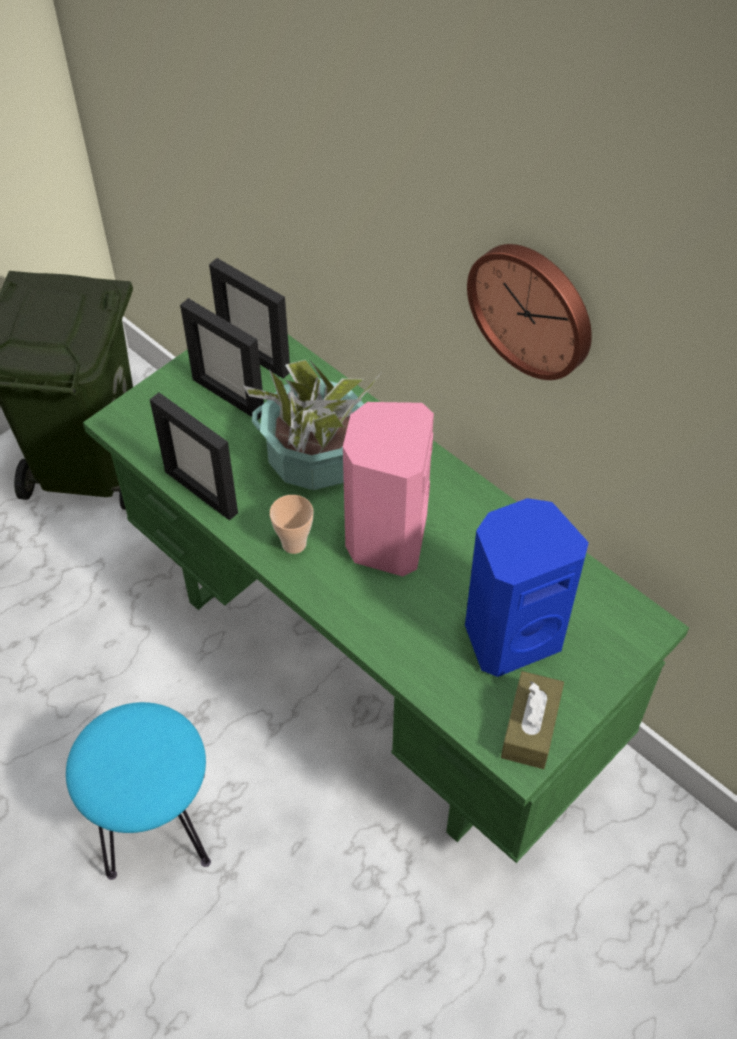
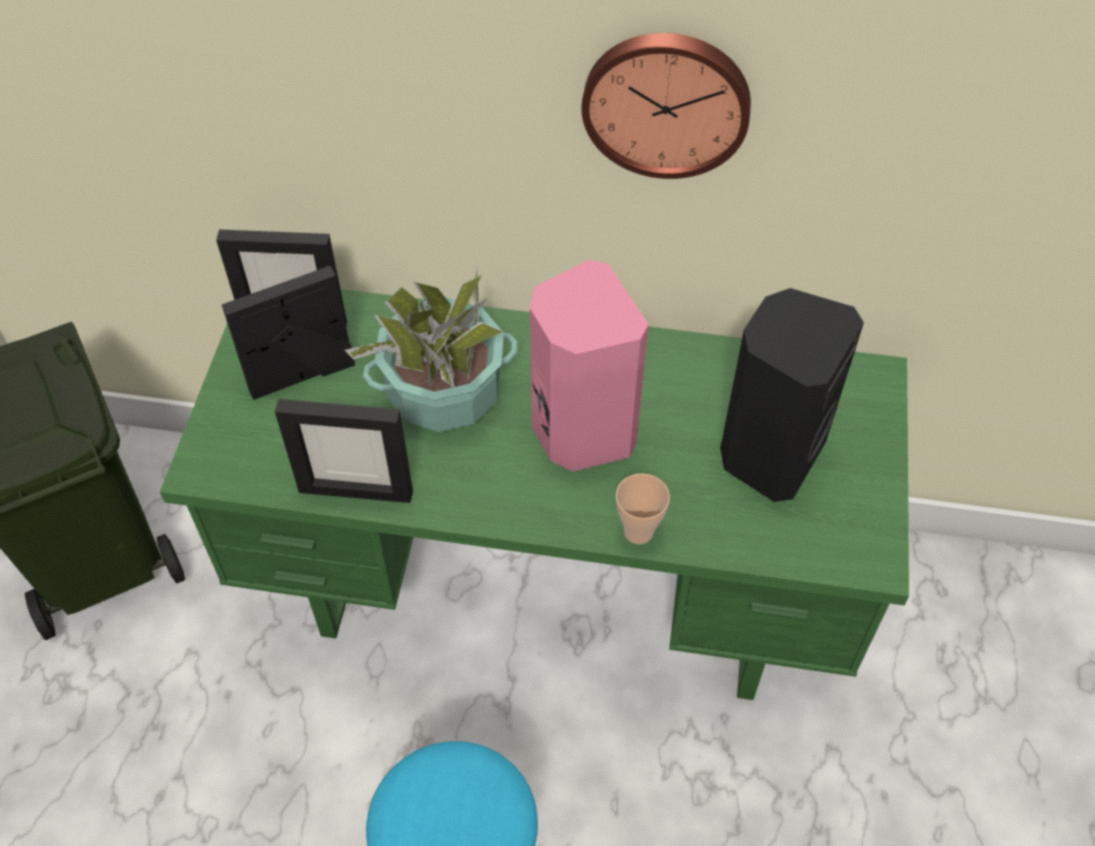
camera: 35 degrees left, 0 degrees up
(229, 395) = (302, 377): picture frame -> picture frame turned 150 degrees clockwise
(294, 544) = (496, 488): cup -> cup (638, 531)
(511, 634) = (769, 453): blue speaker -> black speaker
(530, 727) = (857, 527): brown tissue box -> none

